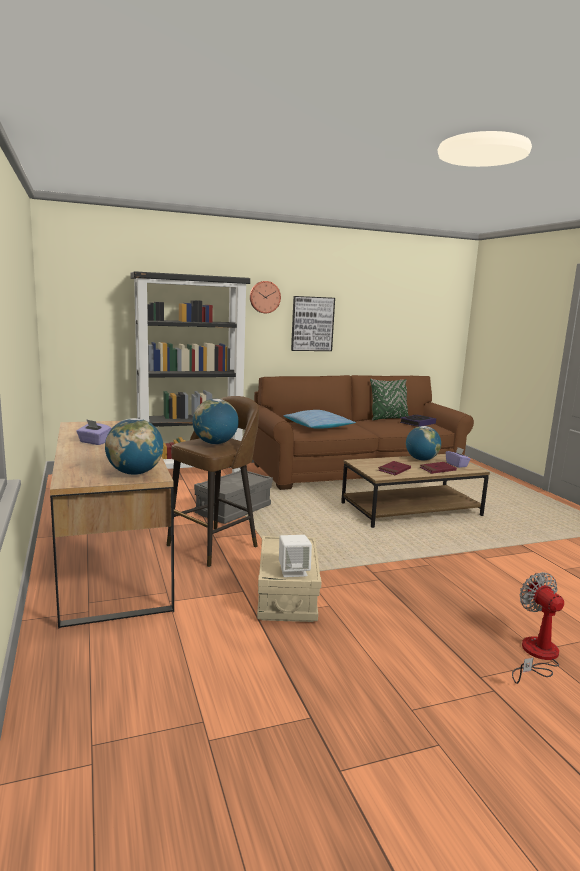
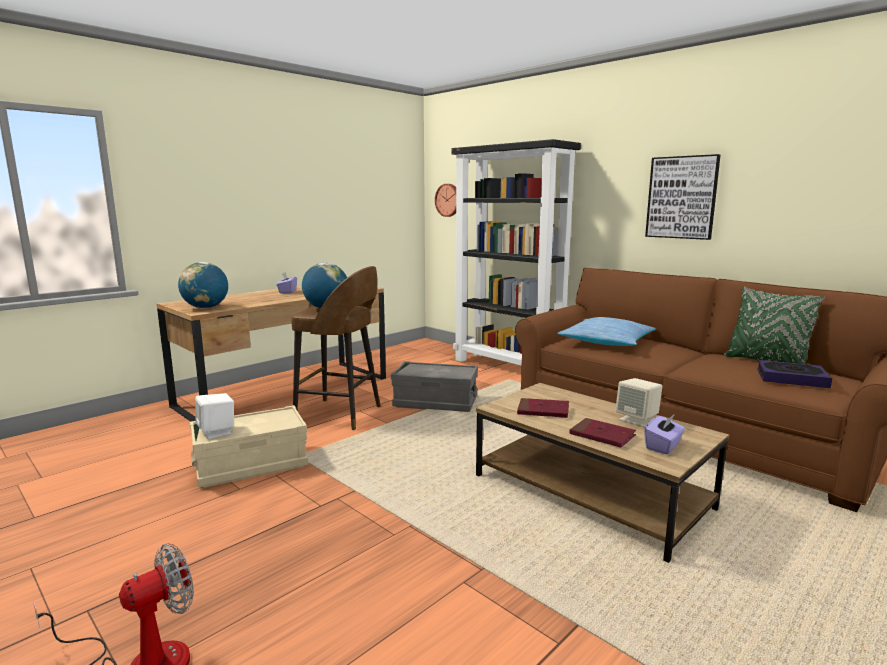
camera: 65 degrees right, 0 degrees up
(264, 297) = (614, 163): wall clock -> wall clock (448, 200)
(421, 459) = (637, 420): globe -> beige speaker

